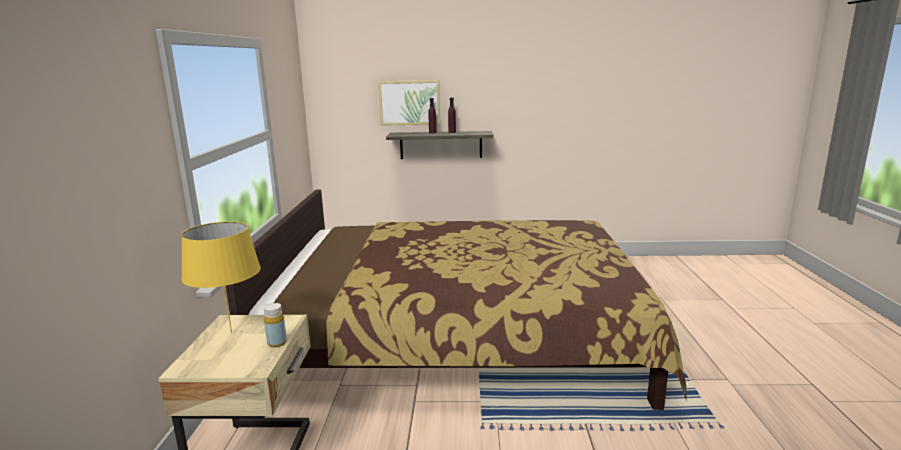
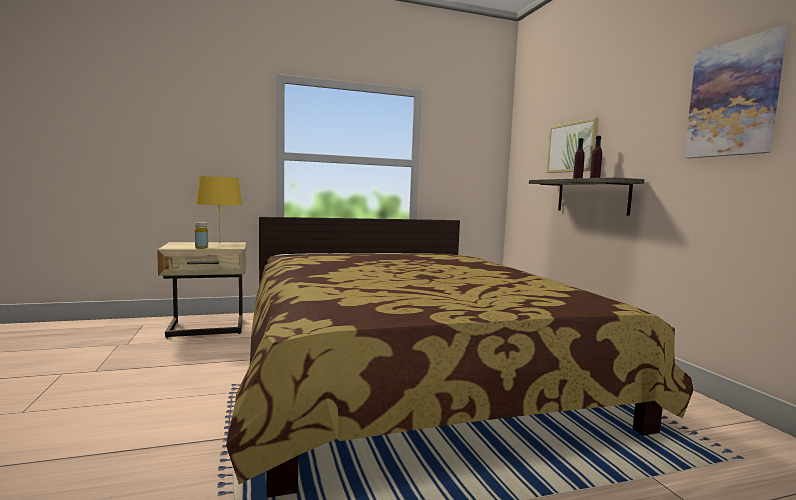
camera: 70 degrees right, 10 degrees down
(551, 83) = (733, 99): none -> picture

